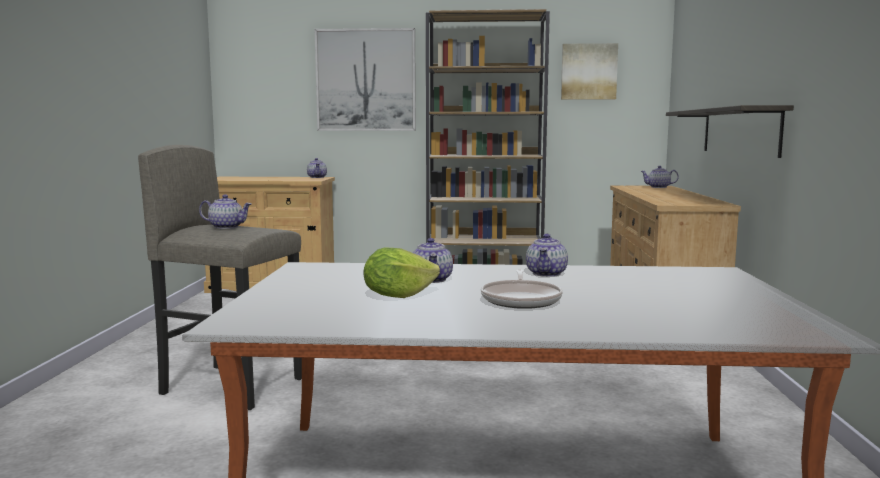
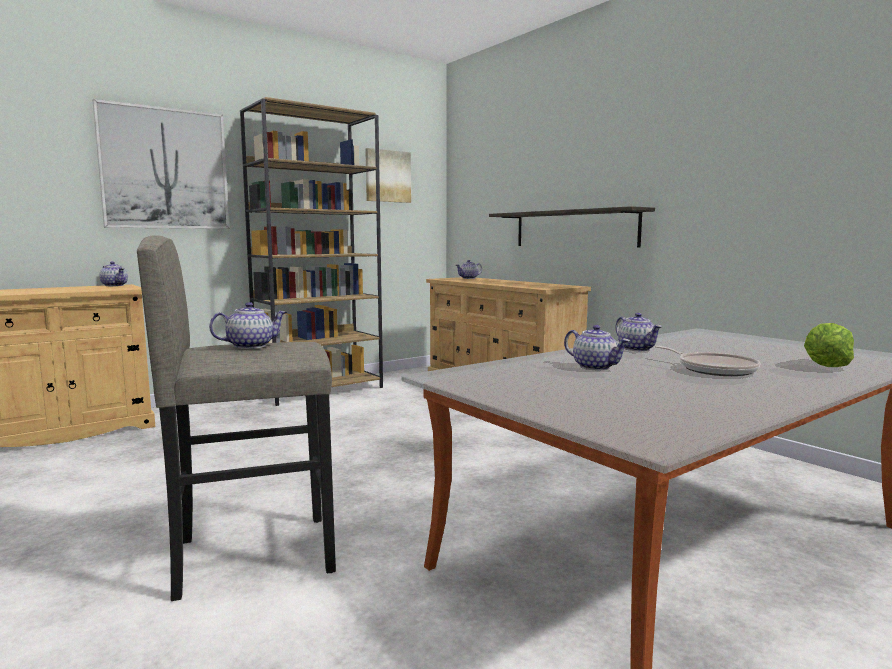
camera: 40 degrees left, 0 degrees up
(397, 296) = (637, 384): lettuce -> lettuce (825, 366)

